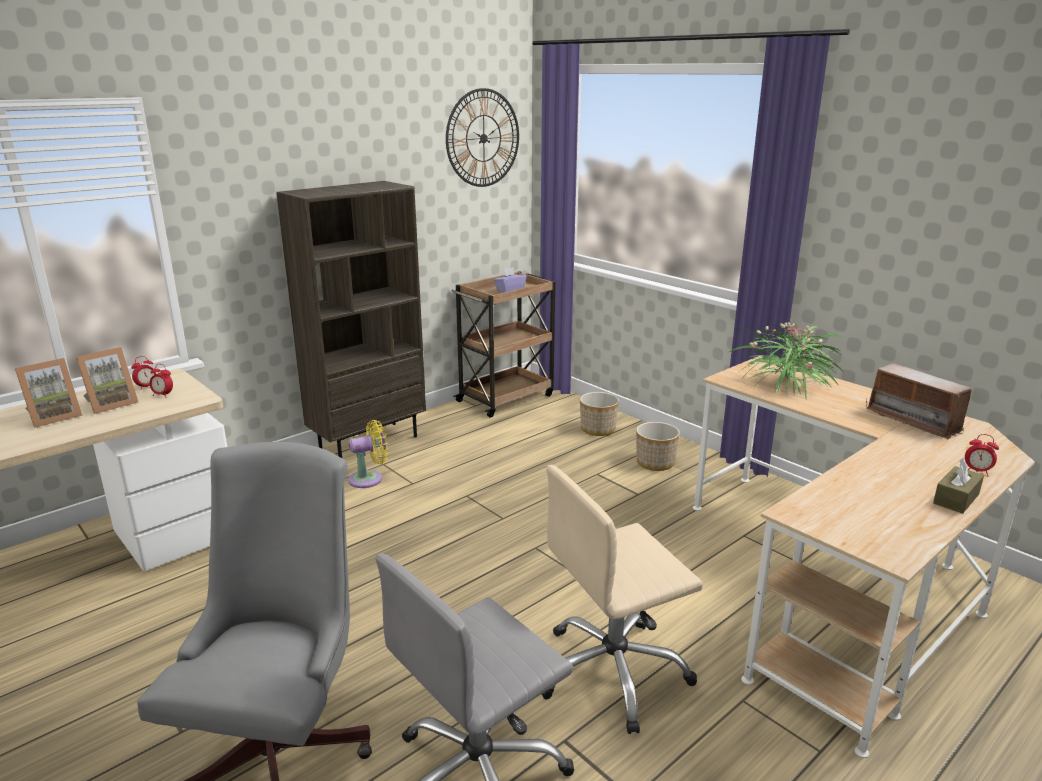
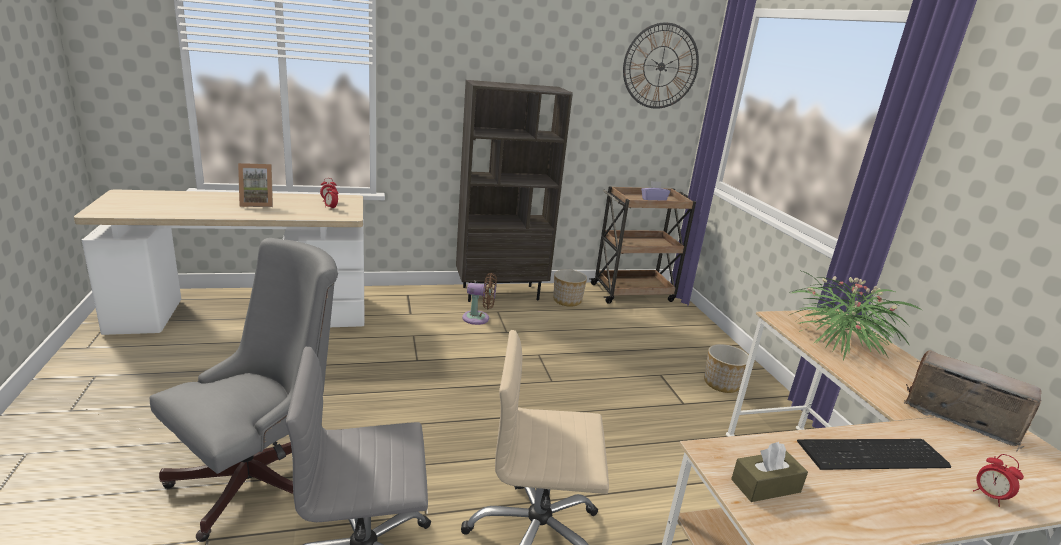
camera: 25 degrees right, 0 degrees up
(111, 404) = (296, 205): picture frame -> none
(369, 479) = (479, 318): yellow fan -> brown fan
(598, 429) = (692, 340): planter -> planter (567, 300)
(892, 470) = (875, 456): none -> keyboard
(914, 421) = (959, 419): radio -> radio turned 135 degrees clockwise
(956, 499) = (927, 513): brown tissue box -> brown tissue box (765, 486)

